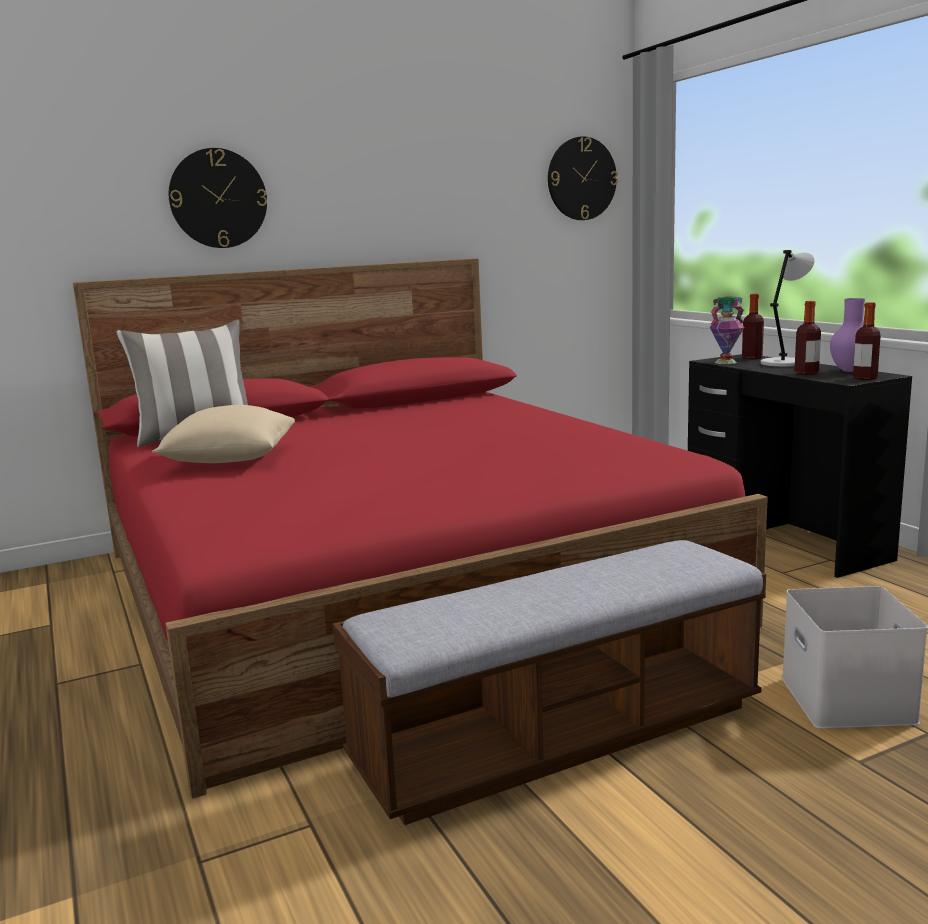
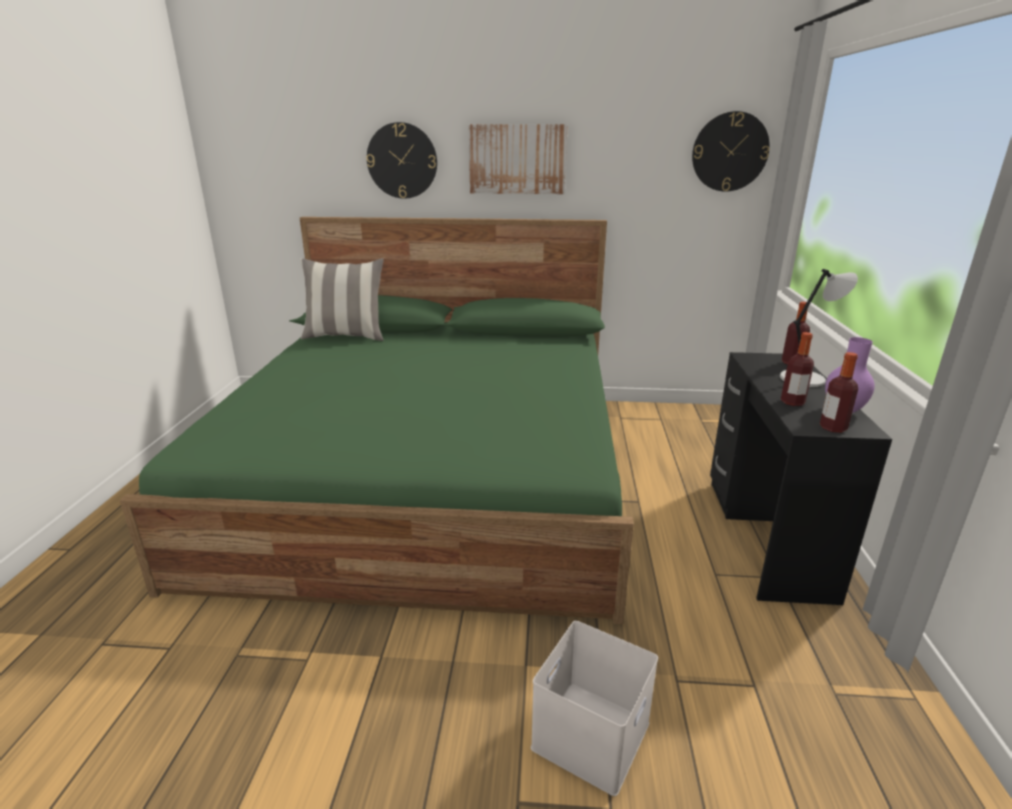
camera: 30 degrees right, 10 degrees up
(229, 459) = (321, 366): beige pillow -> none
(366, 192) = (517, 159): none -> picture
(392, 585) = (430, 474): red bed -> green bed
(561, 736) = (363, 655): bench -> none
(725, 362) = (754, 363): vase -> none

